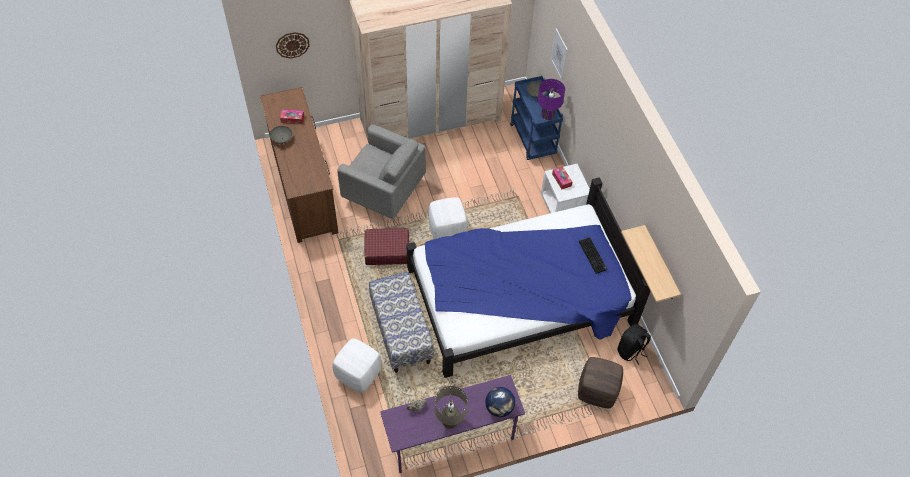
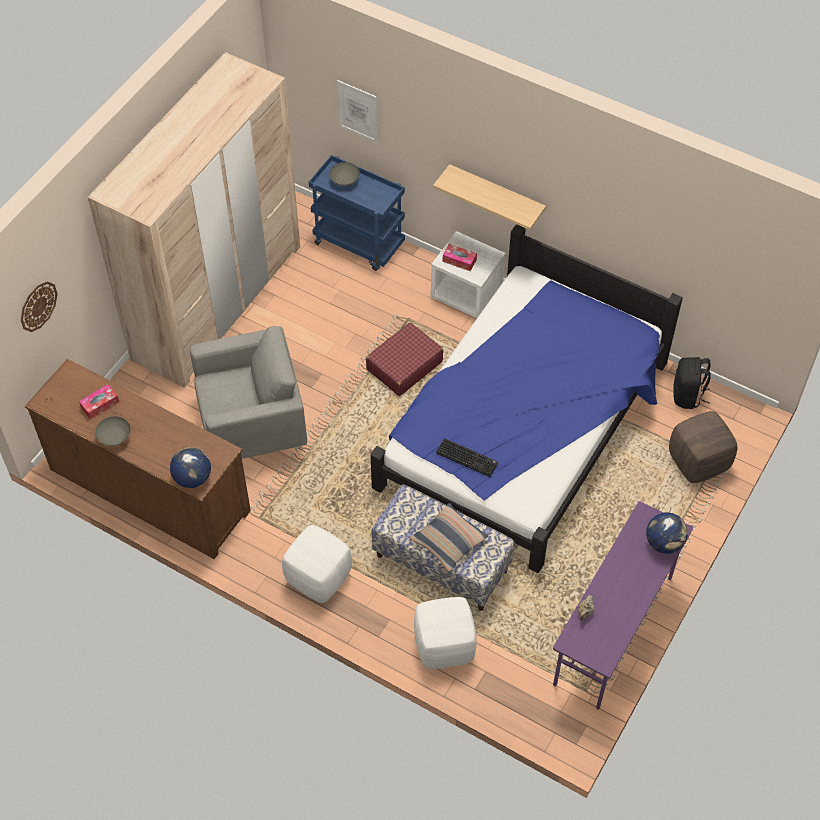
camera: 40 degrees left, 0 degrees up
(295, 185) = (192, 478): none -> globe
(387, 250) = (328, 487): red suitcase -> red suitcase (404, 365)
(399, 318) = (448, 541): none -> pillow
(447, 231) = (371, 414): white ottoman -> white ottoman (318, 578)
(450, 421) = (631, 596): beige table lamp -> none
(548, 115) = (382, 195): purple table lamp -> none
(593, 256) = (580, 317): keyboard -> keyboard (468, 457)
(660, 264) = (684, 268): shelf -> shelf (496, 194)

